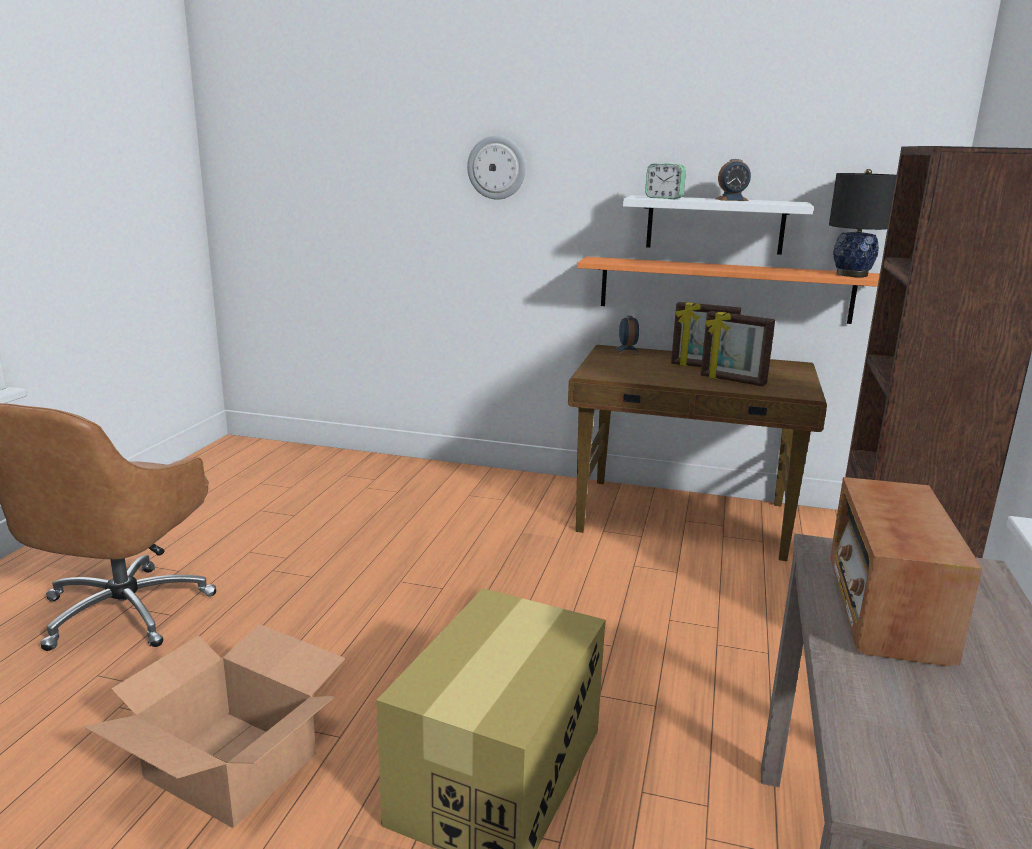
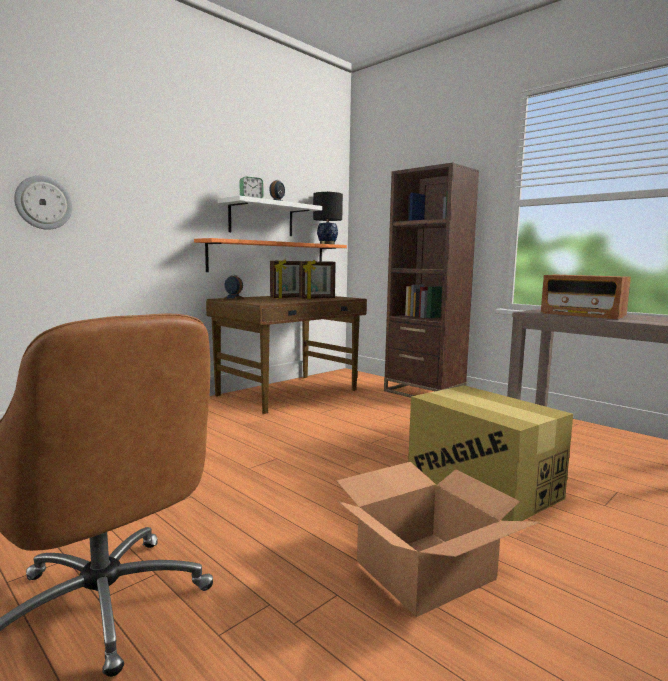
camera: 60 degrees left, 10 degrees down
(497, 168) = (126, 171): wall clock -> wall clock (43, 203)

